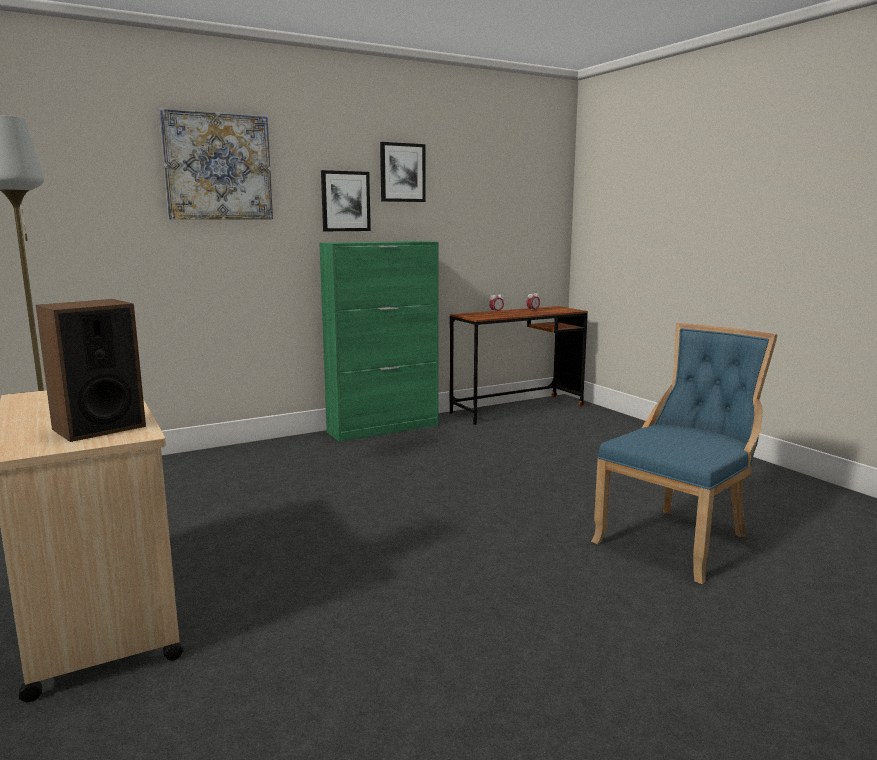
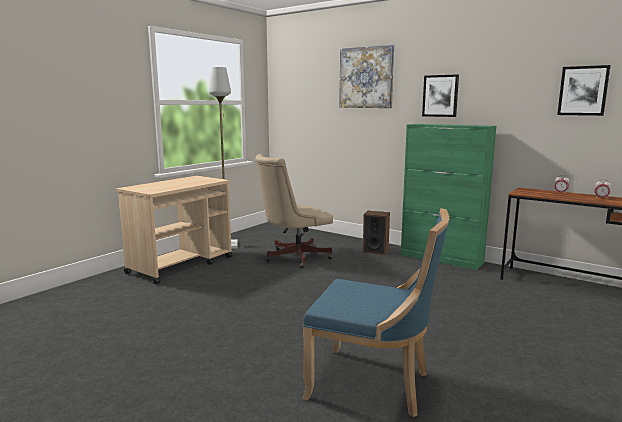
camera: 65 degrees right, 0 degrees up
(98, 428) = (158, 188): speaker -> speaker (375, 251)
(240, 502) = (293, 257): none -> beige office chair
(402, 172) = (487, 73): picture -> picture (583, 91)

